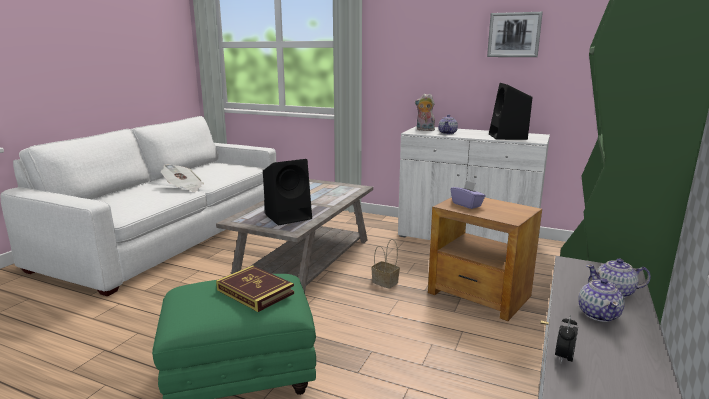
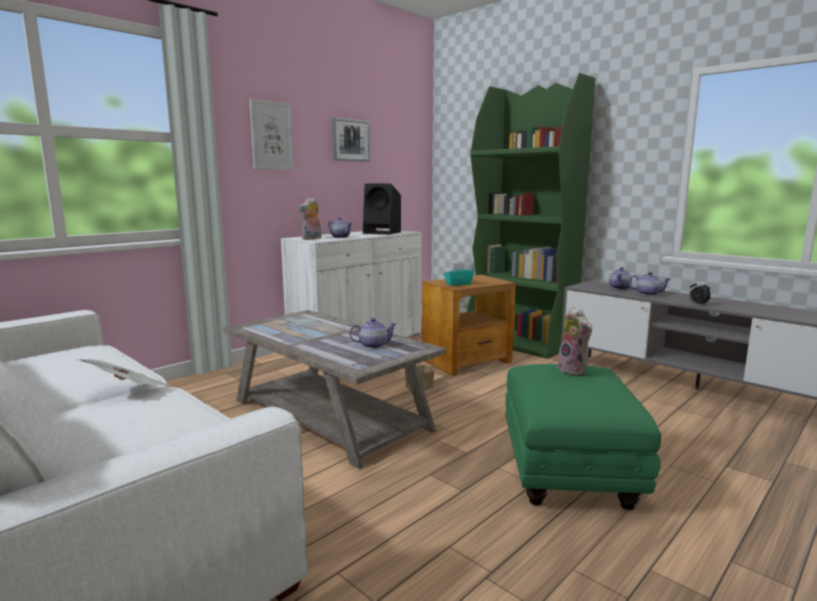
camera: 70 degrees left, 5 degrees down
(255, 292) = (574, 371): book -> plush toy
(289, 216) = (373, 345): black speaker -> teapot
(421, 37) = (272, 135): none -> picture
(467, 204) = (458, 284): purple tissue box -> turquoise tissue box

